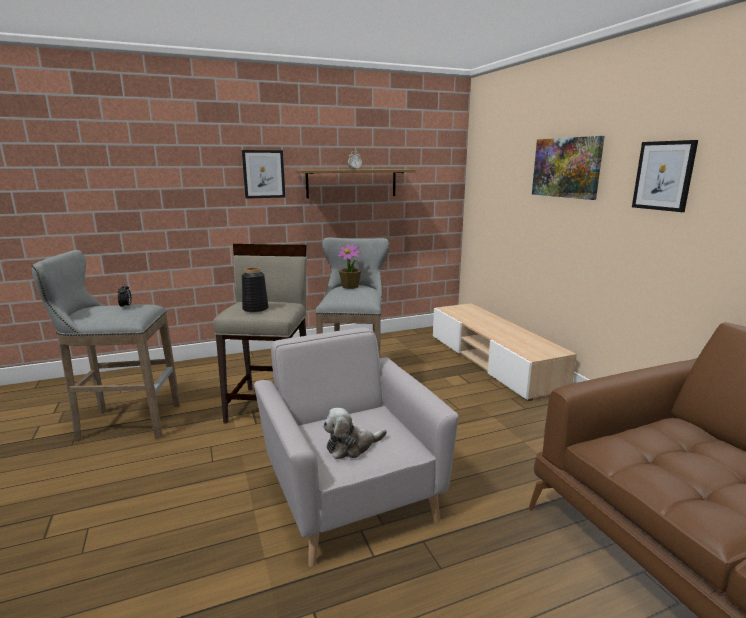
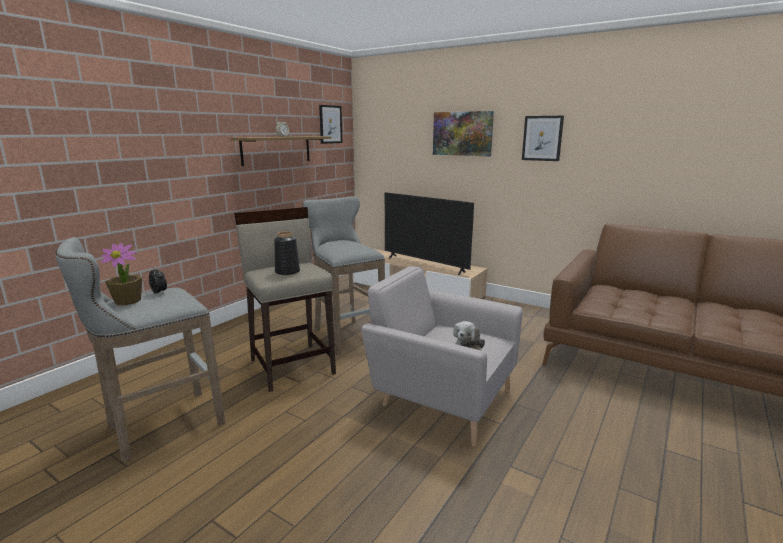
camera: 35 degrees left, 0 degrees up
(263, 174) = (203, 142): picture -> picture (330, 124)
(350, 286) = (336, 242): potted plant -> potted plant (128, 301)
(500, 332) = (425, 264): none -> television

